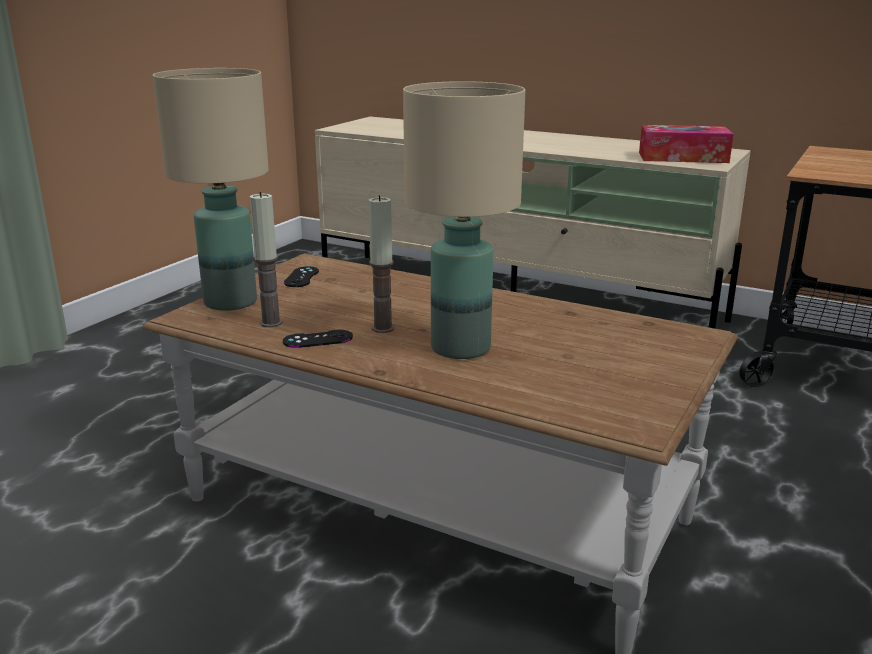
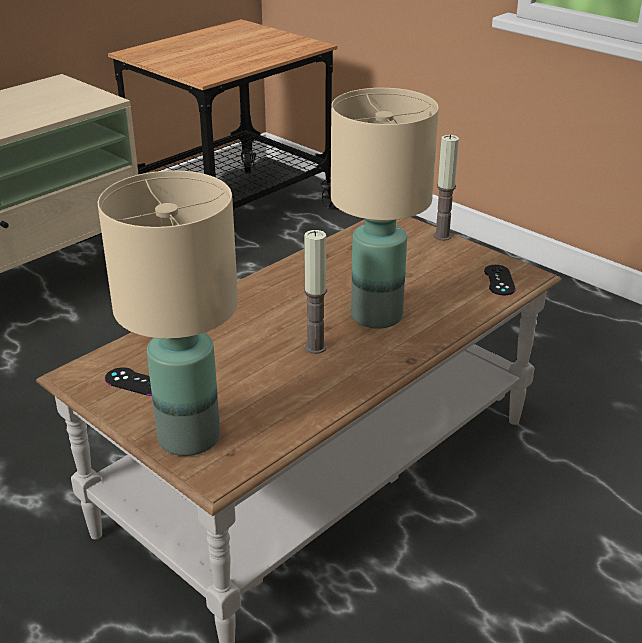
camera: 75 degrees left, 10 degrees up
(271, 323) = (269, 411): candle -> candle (442, 236)
(318, 339) = (326, 386): black game controller -> black game controller (499, 280)
(683, 157) = (61, 102): tissue box -> none

